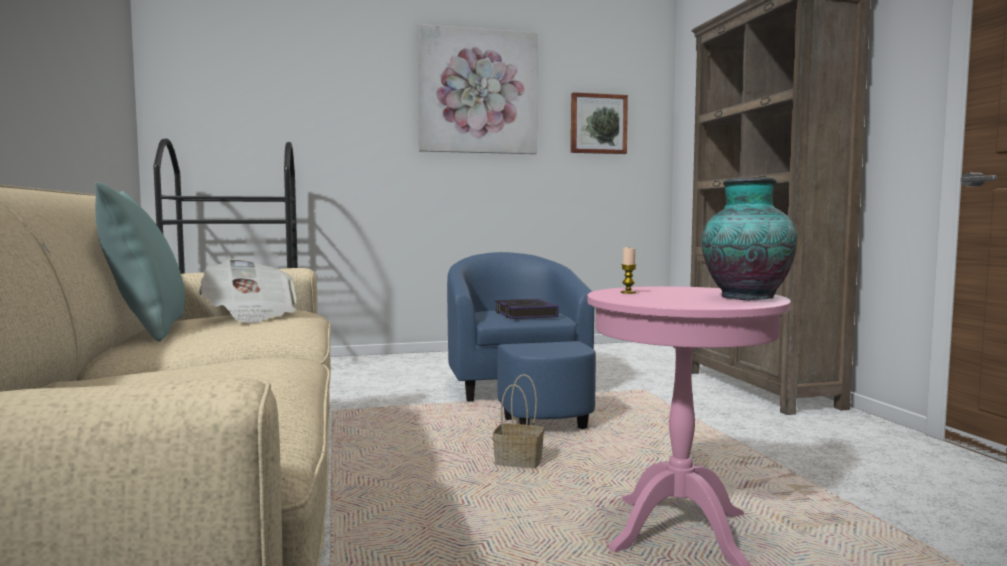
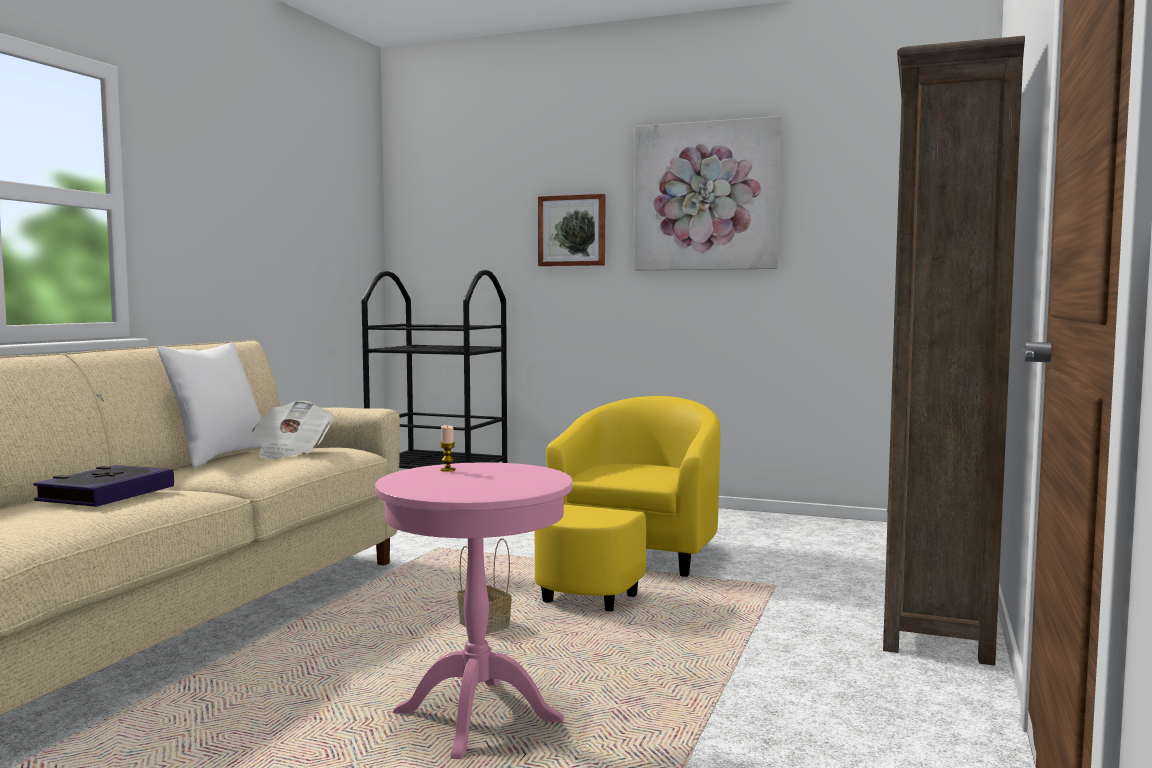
camera: 35 degrees right, 0 degrees up
(146, 330) = (219, 456): turquoise pillow -> white pillow
(521, 395) = (629, 565): blue armchair -> yellow armchair
(525, 314) = (642, 473): book -> book (106, 494)
(598, 124) = (868, 225): picture -> picture (572, 231)
(744, 297) = (496, 489): vase -> none

